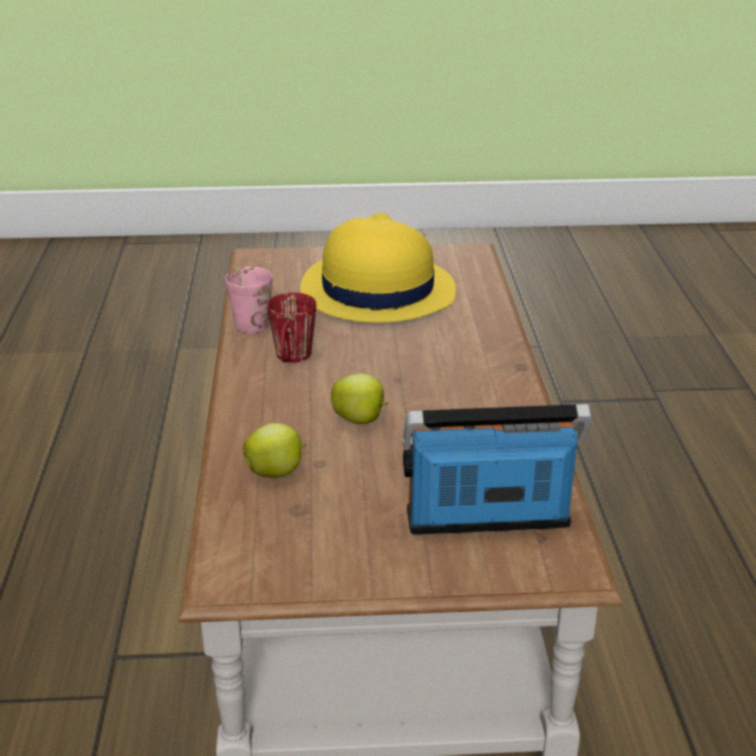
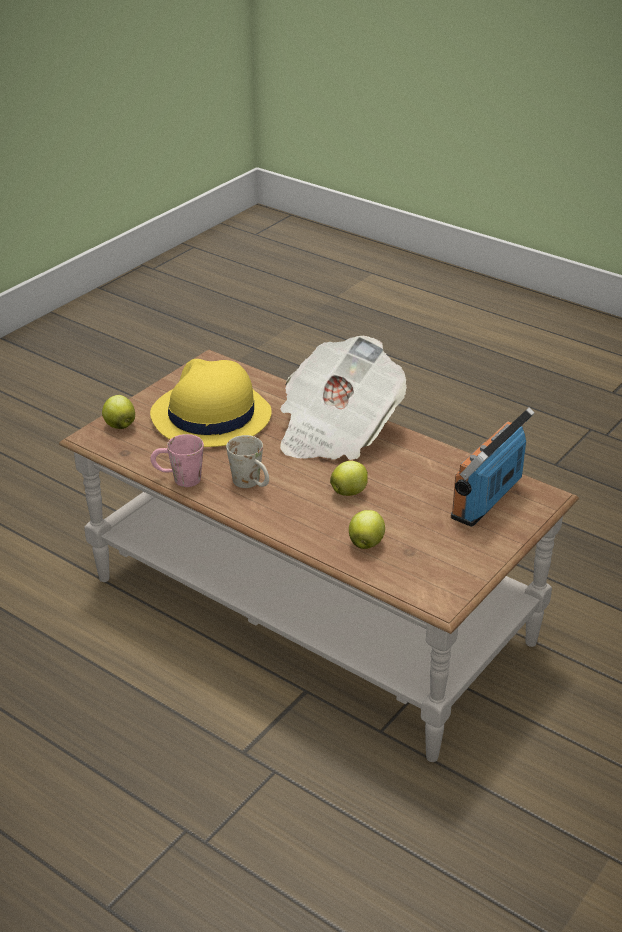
camera: 50 degrees left, 5 degrees up
(292, 260) = (120, 425): none -> apple
(292, 360) = (252, 484): red mug -> white mug
(465, 362) = (336, 430): none -> newspaper

